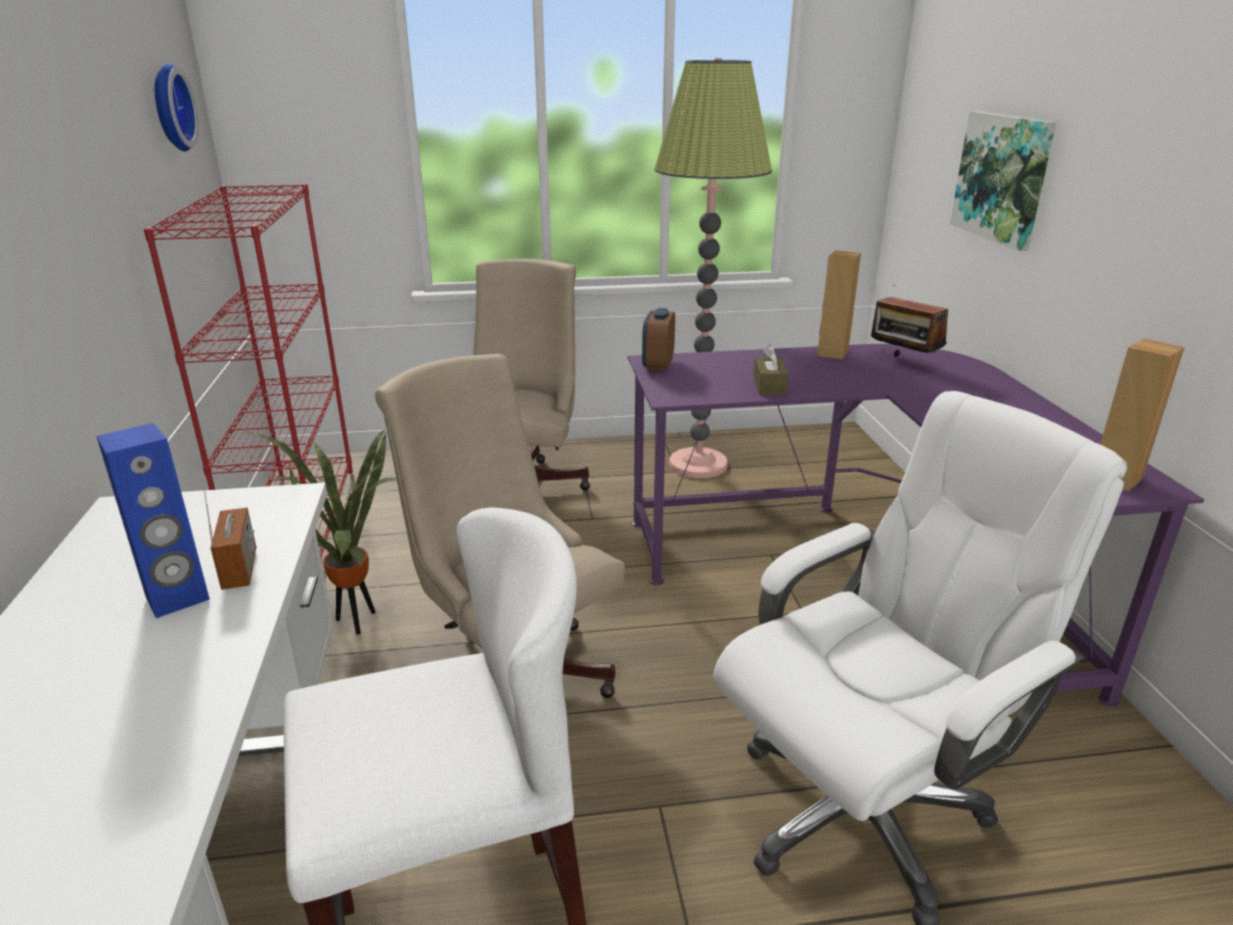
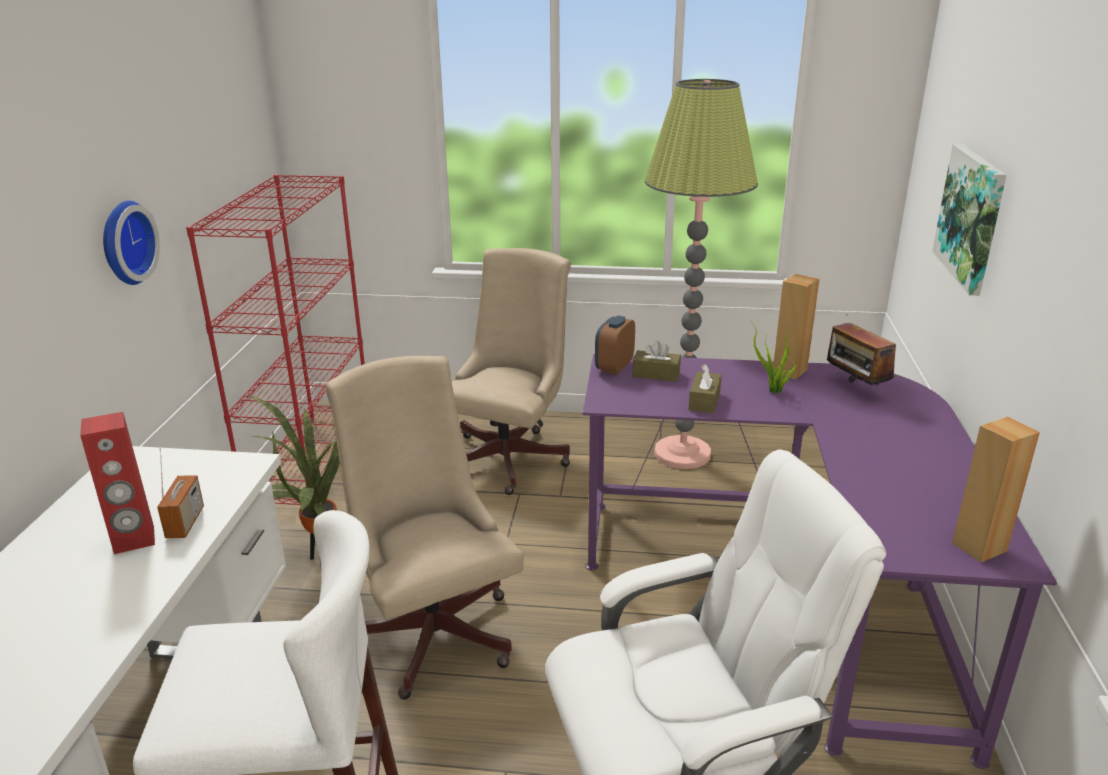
camera: 15 degrees right, 0 degrees up
(168, 108) = (229, 117): wall clock -> wall clock (124, 242)
(177, 598) = (134, 540): blue speaker -> red speaker
(705, 367) = (656, 374): none -> brown tissue box
(830, 371) = (773, 391): none -> potted plant

